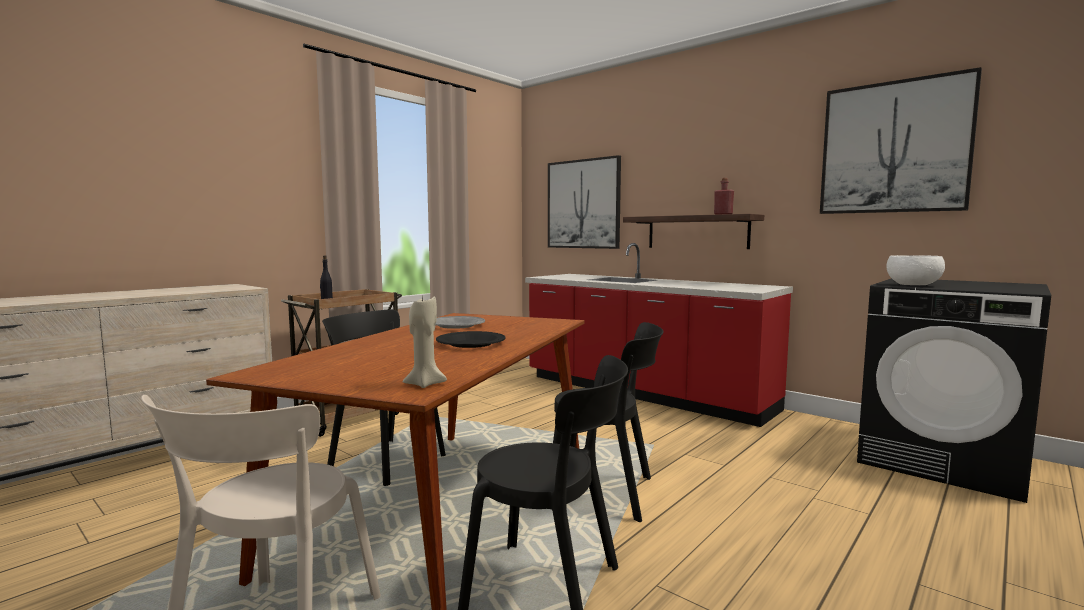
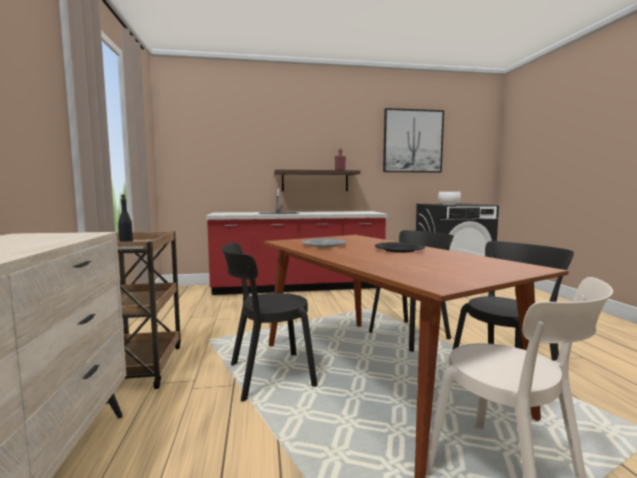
camera: 50 degrees left, 0 degrees up
(424, 384) = (515, 265): beige candle -> none
(583, 204) = (223, 159): picture -> none

